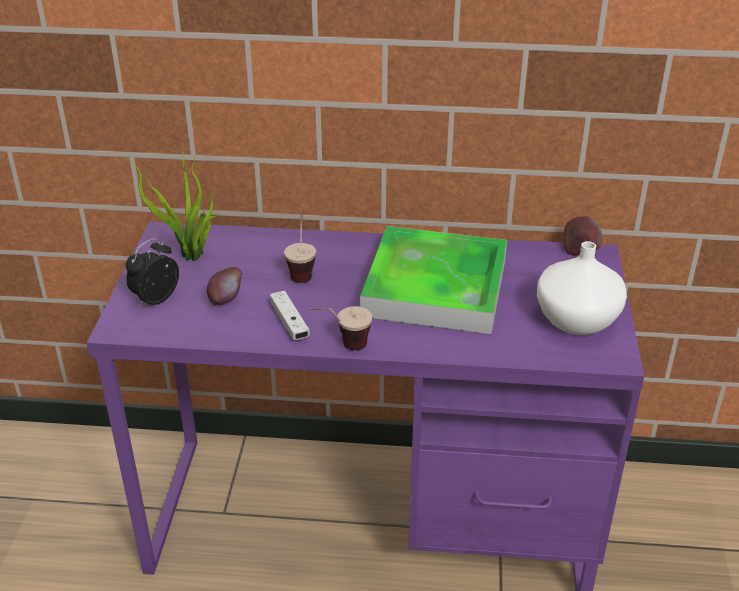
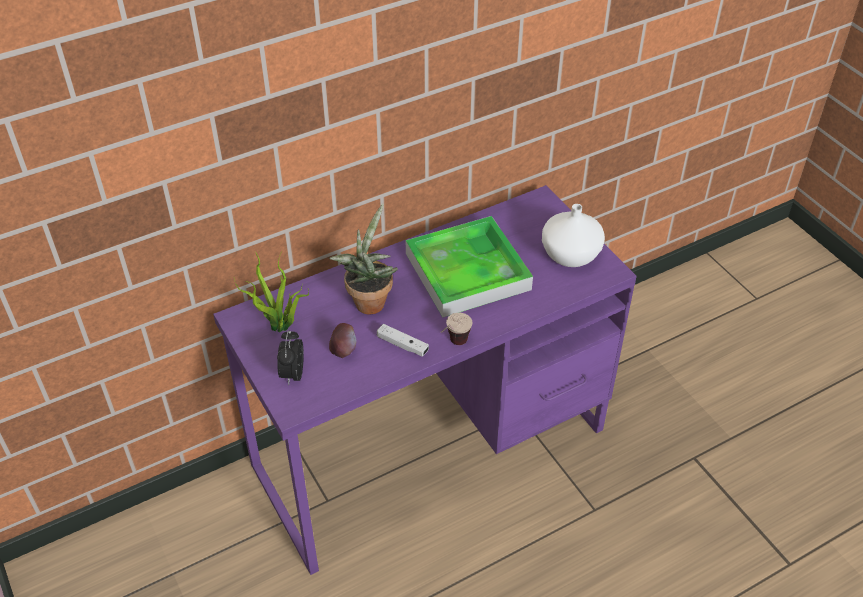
camera: 35 degrees left, 10 degrees up
(302, 270) = (369, 300): cup -> potted plant
(580, 250) = (528, 200): apple -> none

